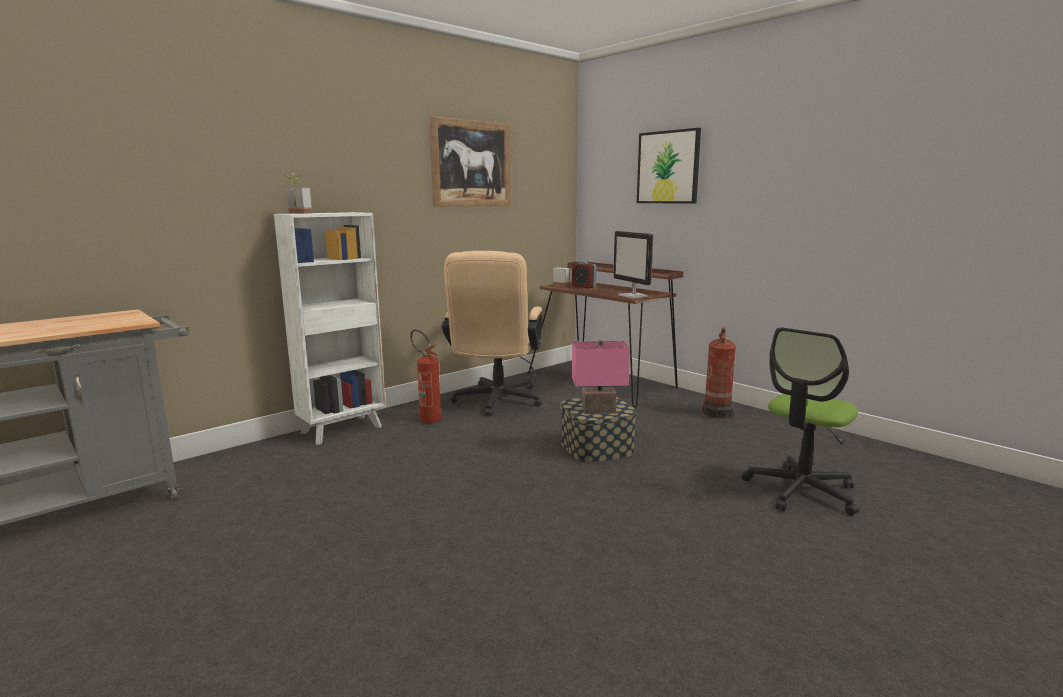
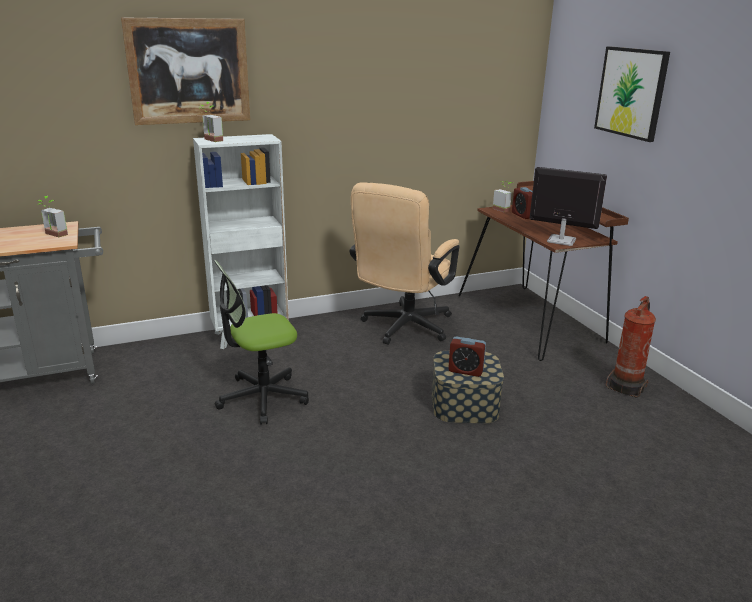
camera: 20 degrees right, 10 degrees up
(117, 319) = (52, 235): none -> potted plant
(427, 418) = (328, 336): fire extinguisher -> none
(471, 163) = (408, 77): picture -> picture (189, 71)
(599, 409) = (465, 371): pink table lamp -> alarm clock
(633, 296) = (560, 241): monitor -> monitor turned 120 degrees clockwise
(801, 491) = (640, 508): office chair -> office chair (262, 398)

